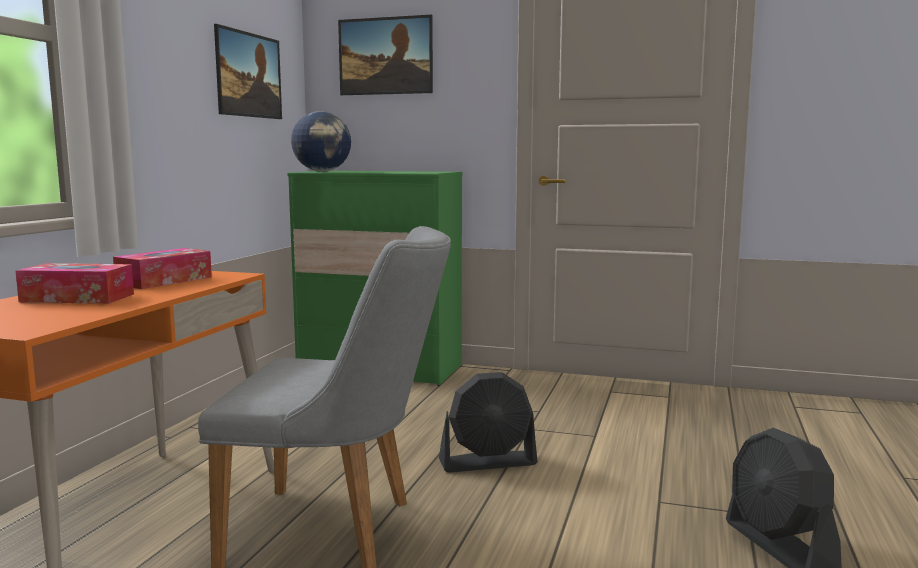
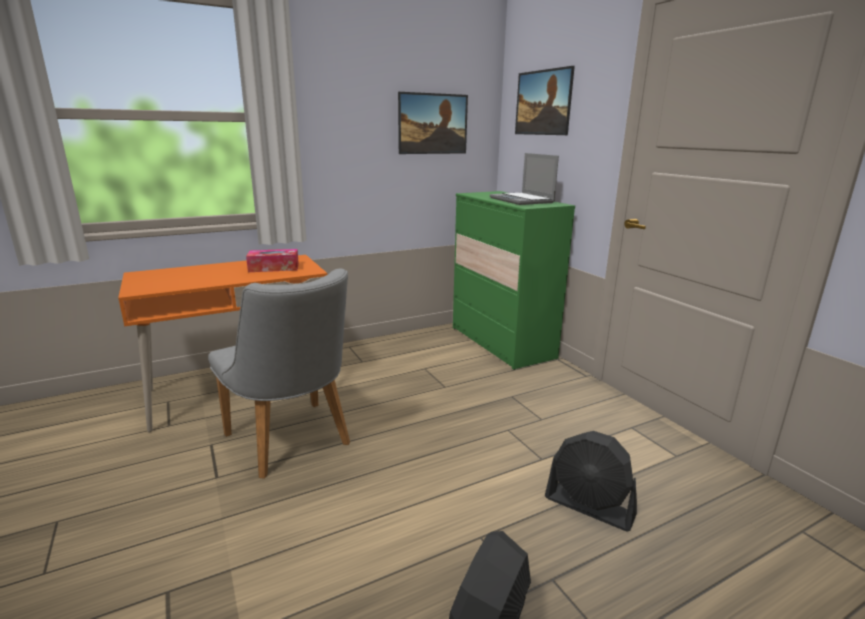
camera: 45 degrees right, 10 degrees up
(77, 298) = (212, 272): tissue box -> none
(322, 171) = (480, 194): globe -> none
(397, 171) = (522, 200): none -> laptop
(488, 462) = (436, 442): black fan -> black fan (589, 506)

